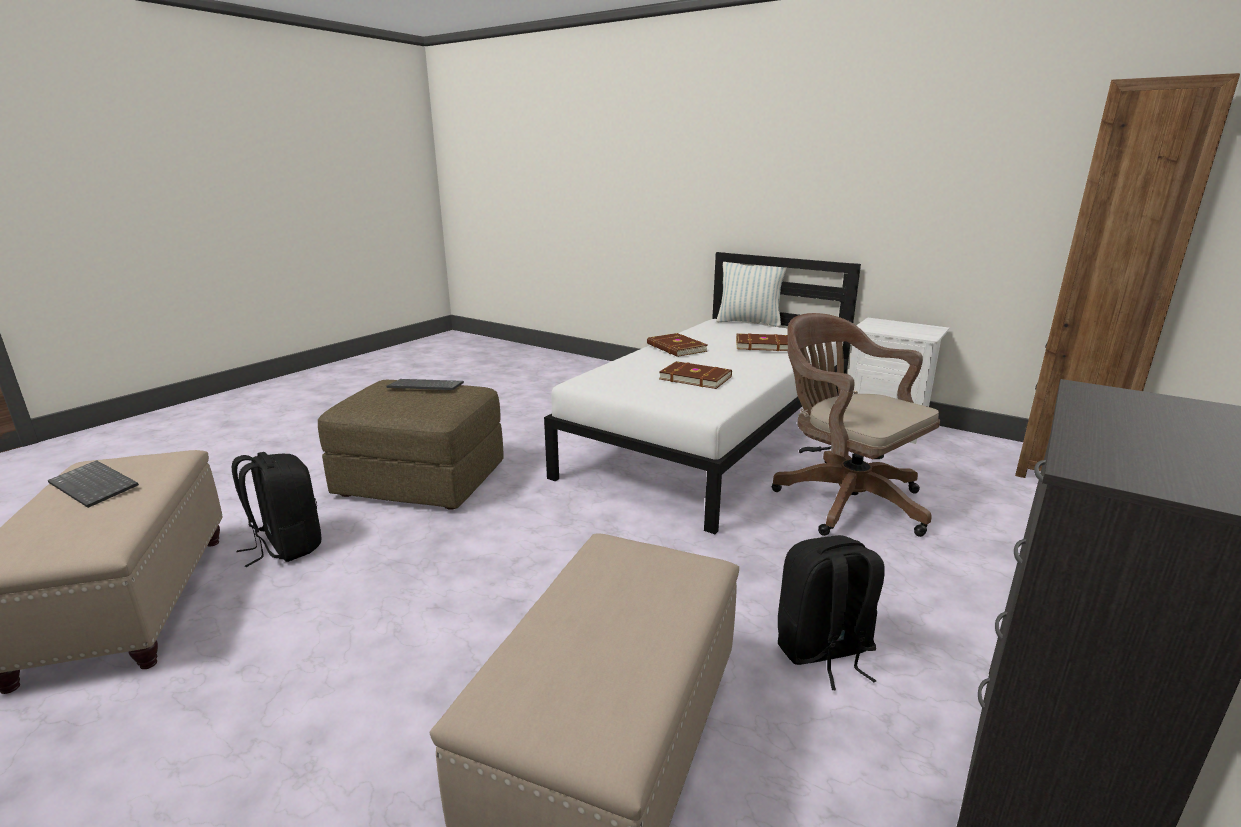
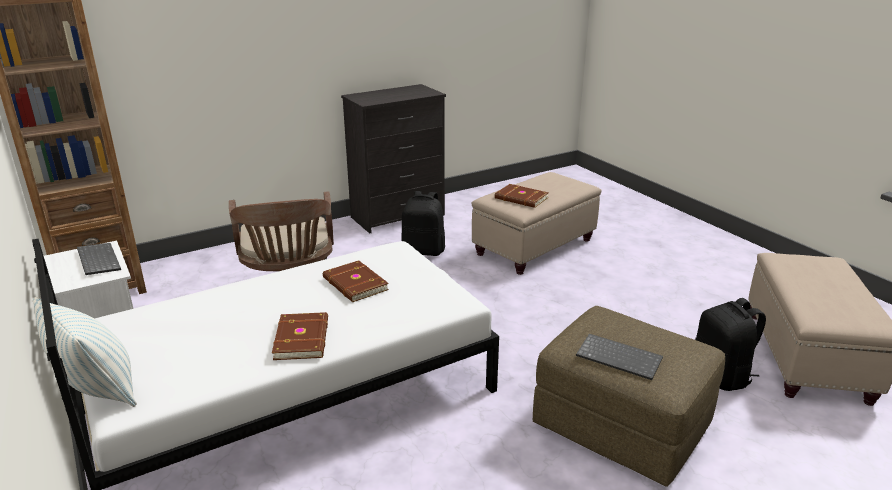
camera: 155 degrees left, 5 degrees up
(96, 485) = (841, 301): keyboard -> keyboard (97, 260)
(762, 345) = (210, 314): brown book -> brown book (521, 198)

